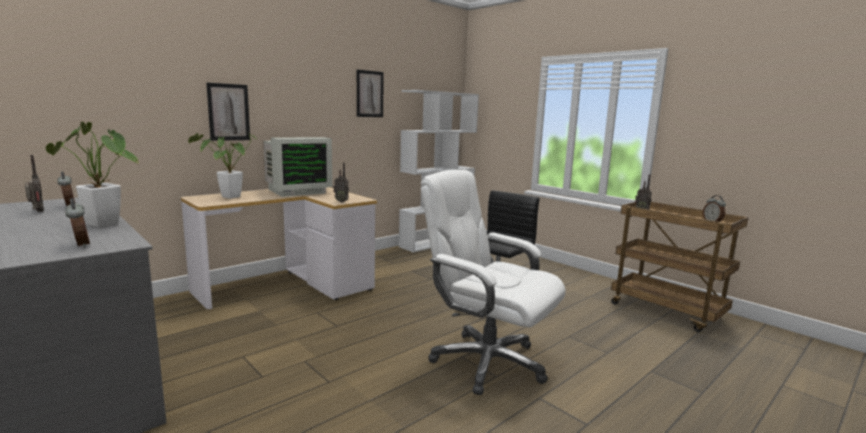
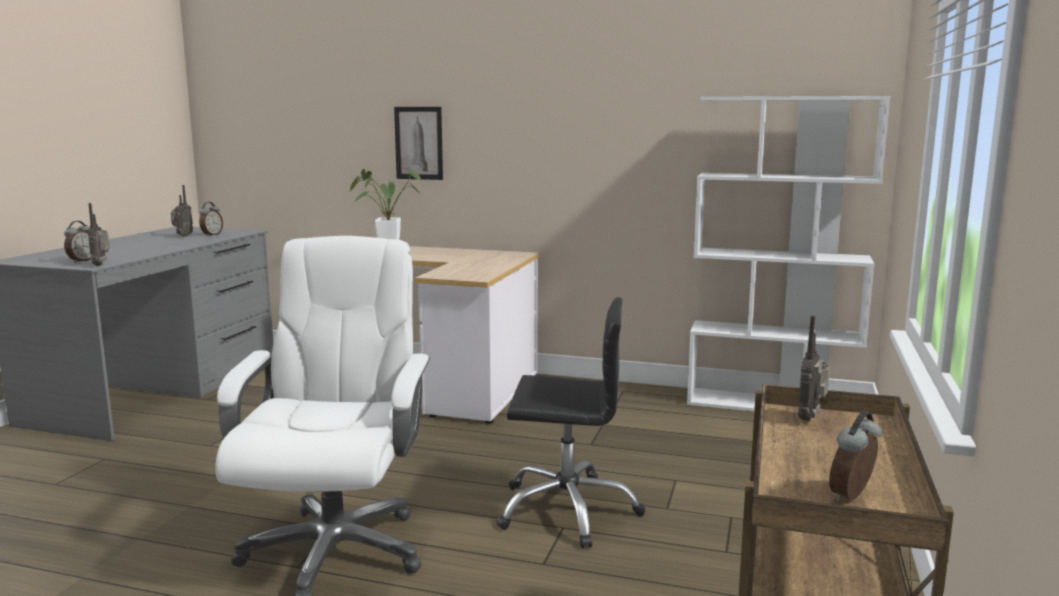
camera: 60 degrees right, 0 degrees up
(106, 226) = (150, 252): potted plant -> none
(296, 191) = (470, 256): monitor -> none
(342, 201) = (443, 275): radio -> radio (102, 265)
(369, 94) = (639, 108): picture -> none

